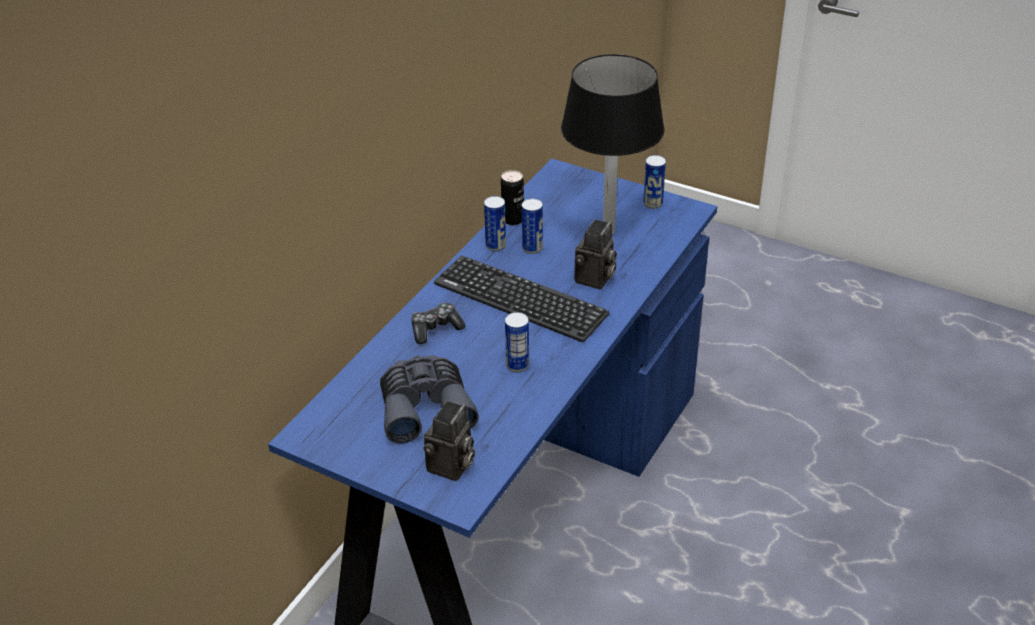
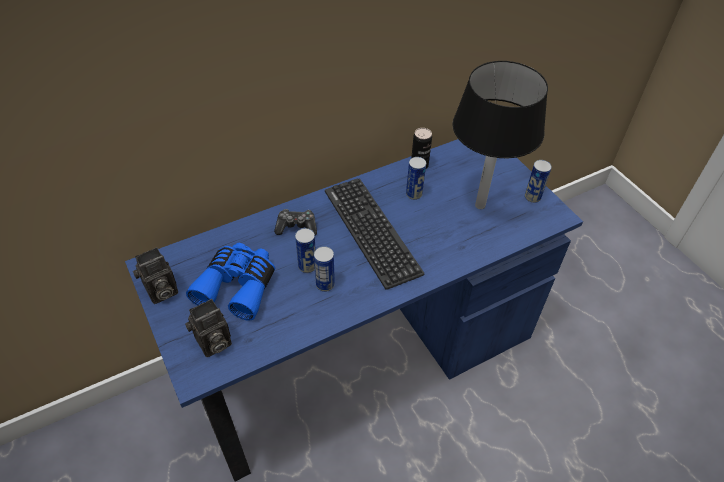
camera: 30 degrees right, 10 degrees up
(425, 407) = (238, 285): grey binoculars -> blue binoculars
(495, 246) = (390, 181): can -> can (307, 266)
(595, 279) = (437, 241): camera -> camera (160, 292)

